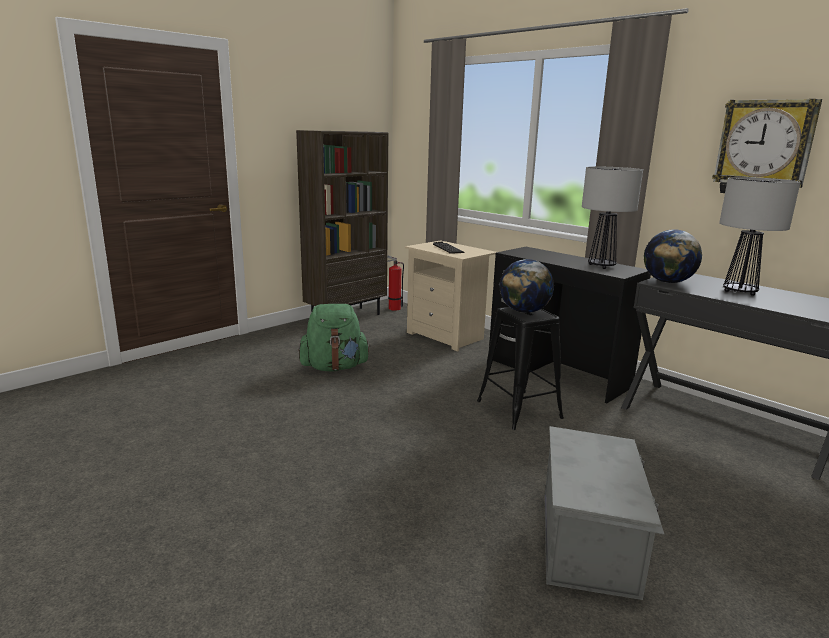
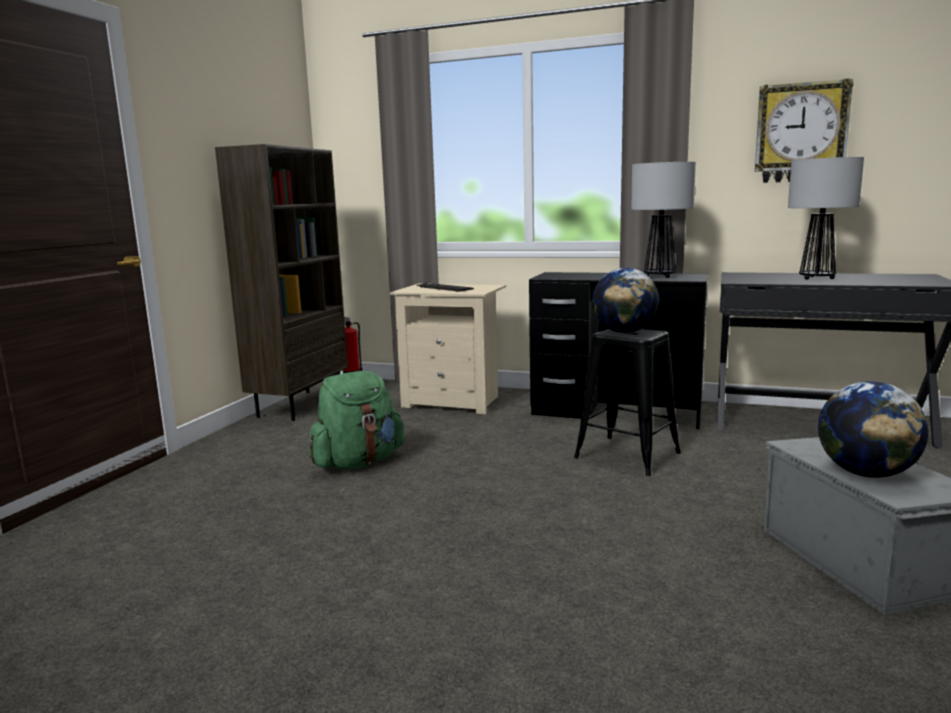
camera: 25 degrees left, 5 degrees down
(668, 282) = (744, 279): globe -> globe (866, 473)

